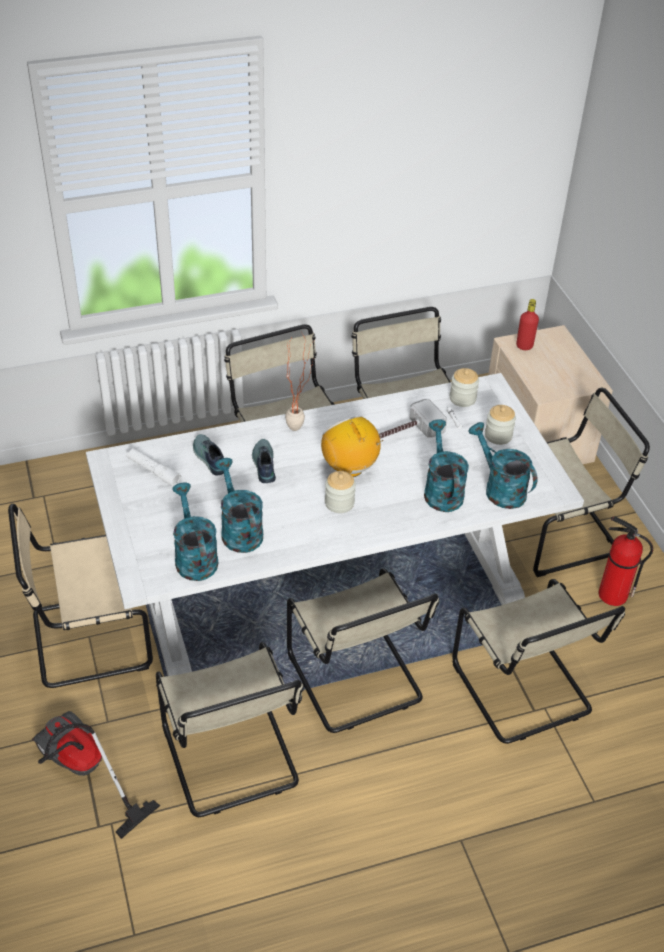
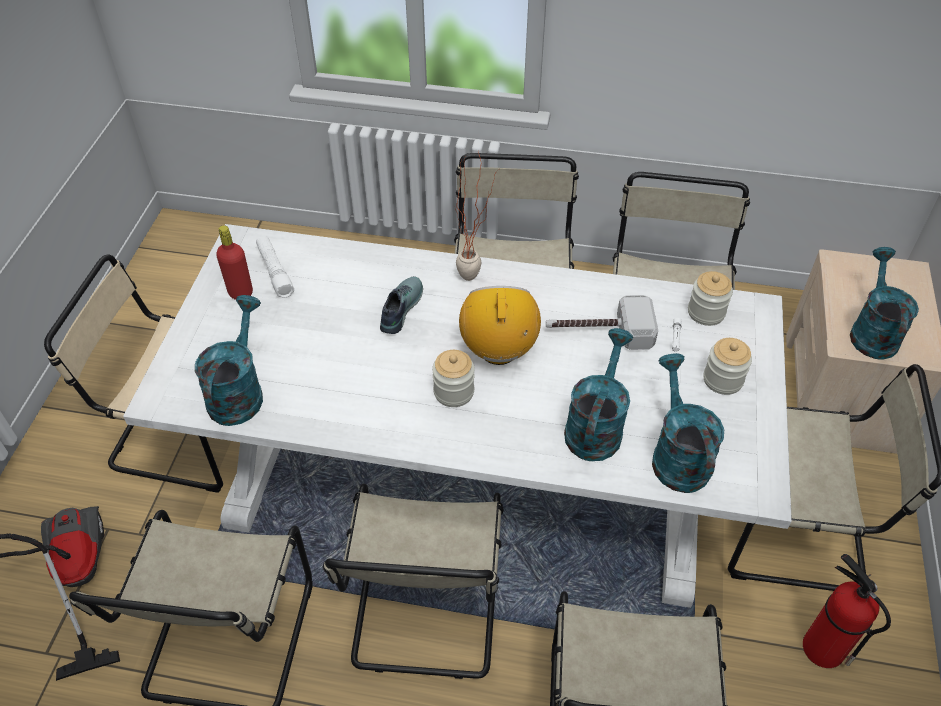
camera: 30 degrees right, 5 degrees up
(209, 459) = (345, 279): shoe -> none
(239, 530) = (312, 379): turquoise watering can -> turquoise watering can (872, 331)
(524, 346) = (855, 272): red bottle -> red bottle (240, 292)

